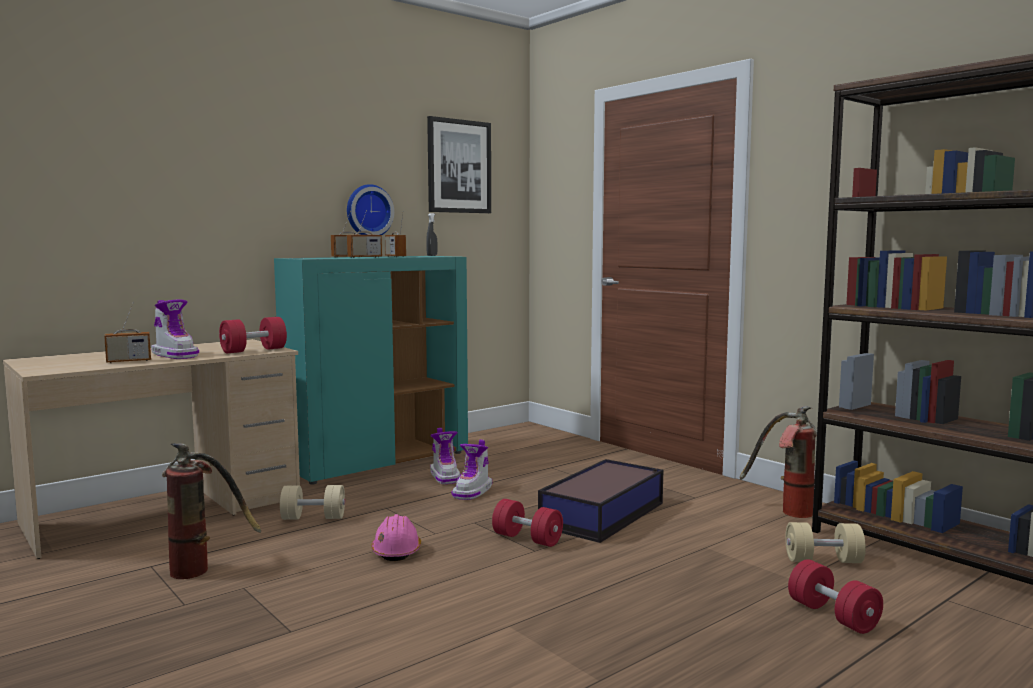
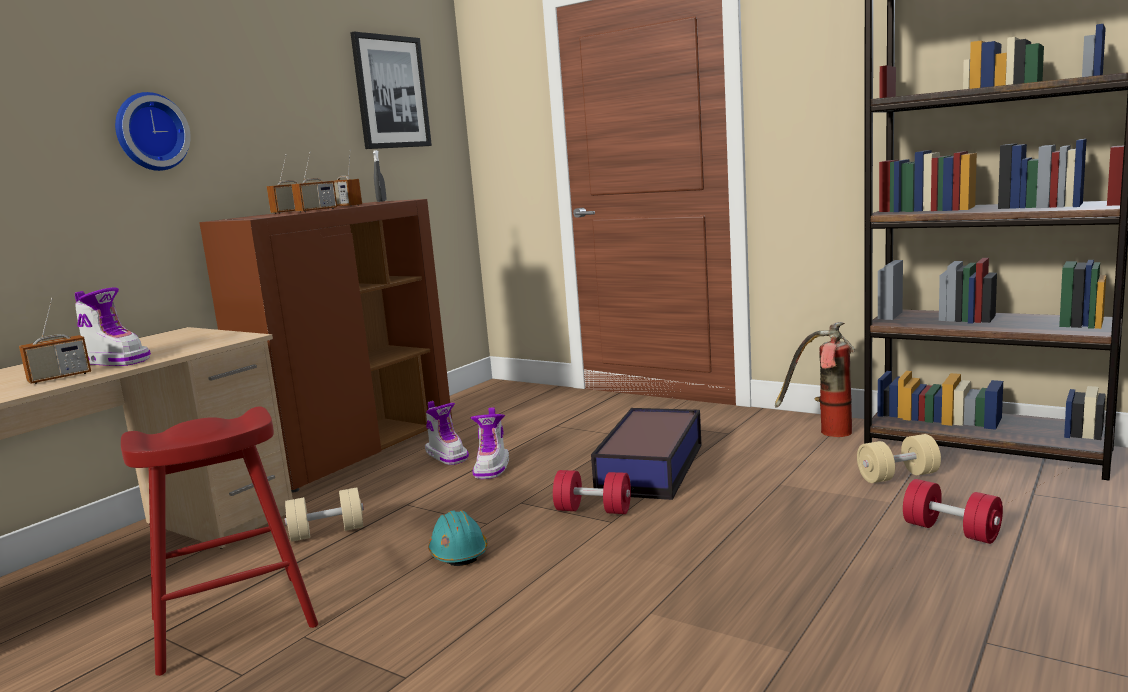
camera: 15 degrees left, 5 degrees up
(205, 568) = (234, 622): fire extinguisher -> red stool
(253, 350) = (214, 341): red dumbbell -> none
(368, 211) = (299, 153): wall clock -> wall clock (150, 132)
(379, 461) = (356, 451): turquoise cabinet -> brown cabinet
(396, 551) = (458, 552): pink hard hat -> turquoise hard hat

